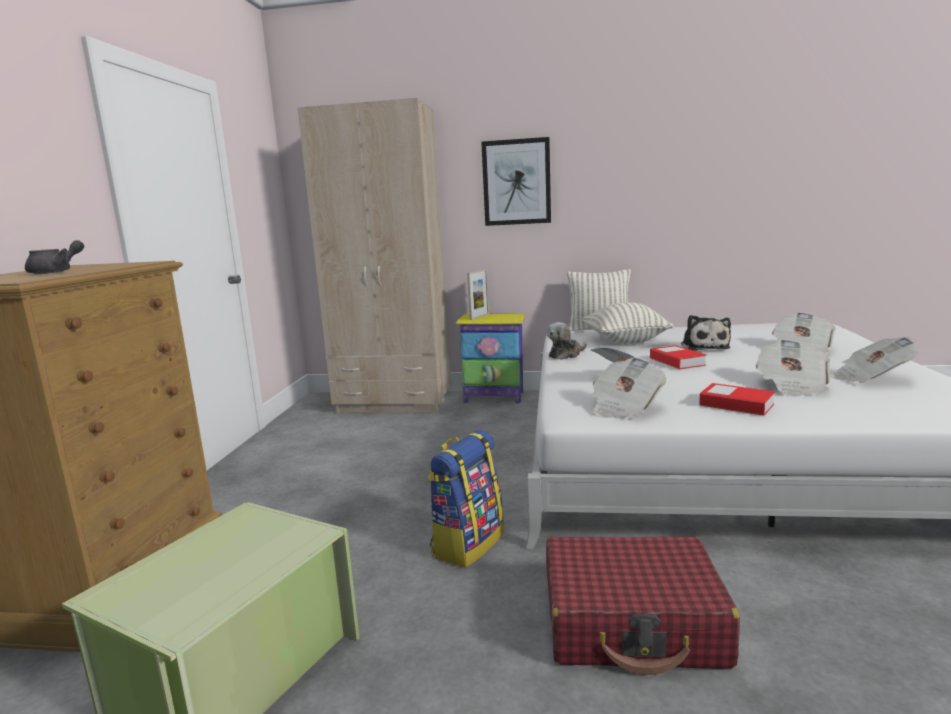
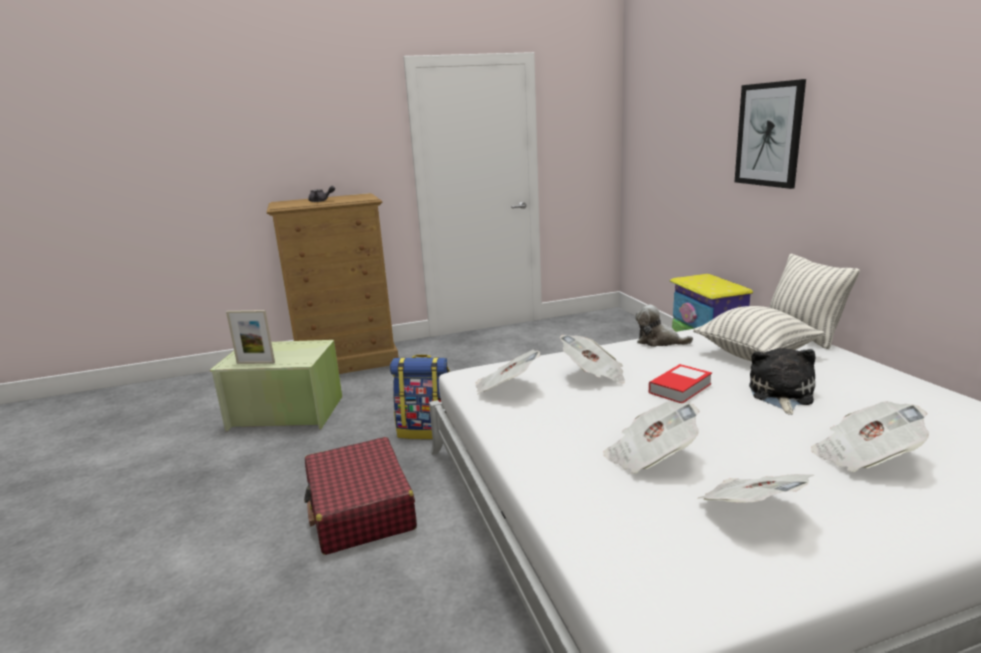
camera: 65 degrees right, 5 degrees up
(395, 402) = (636, 338): beige wardrobe -> none
(479, 316) = (700, 280): picture frame -> picture frame (255, 363)
(704, 347) = (780, 395): plush toy -> plush toy turned 135 degrees clockwise
(736, 405) = (550, 432): book -> none

